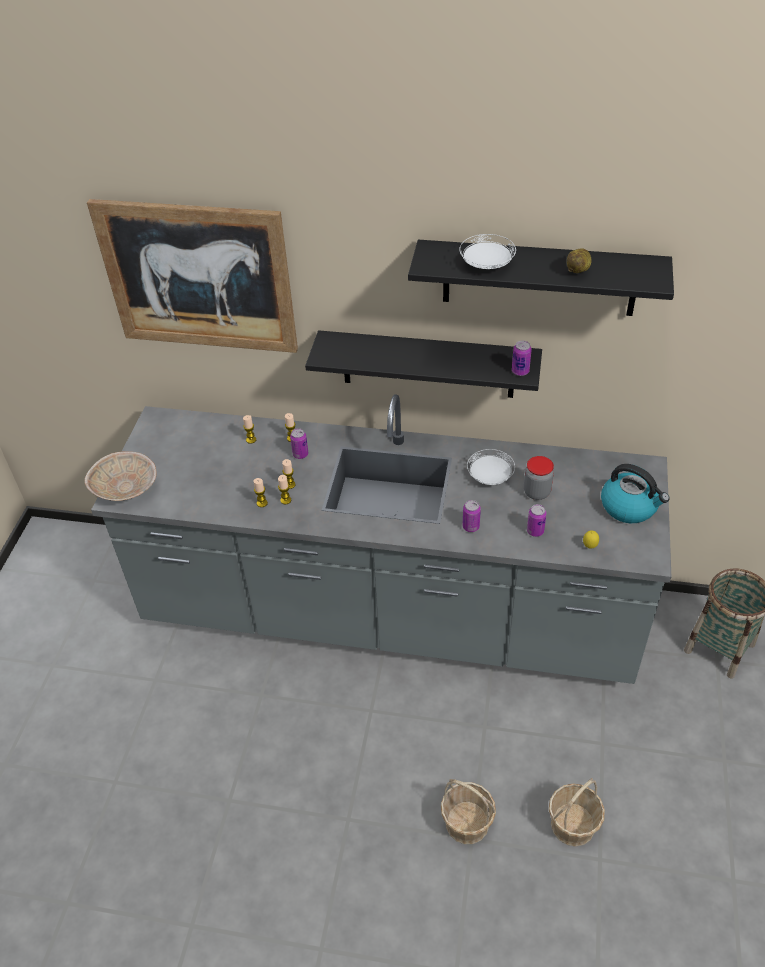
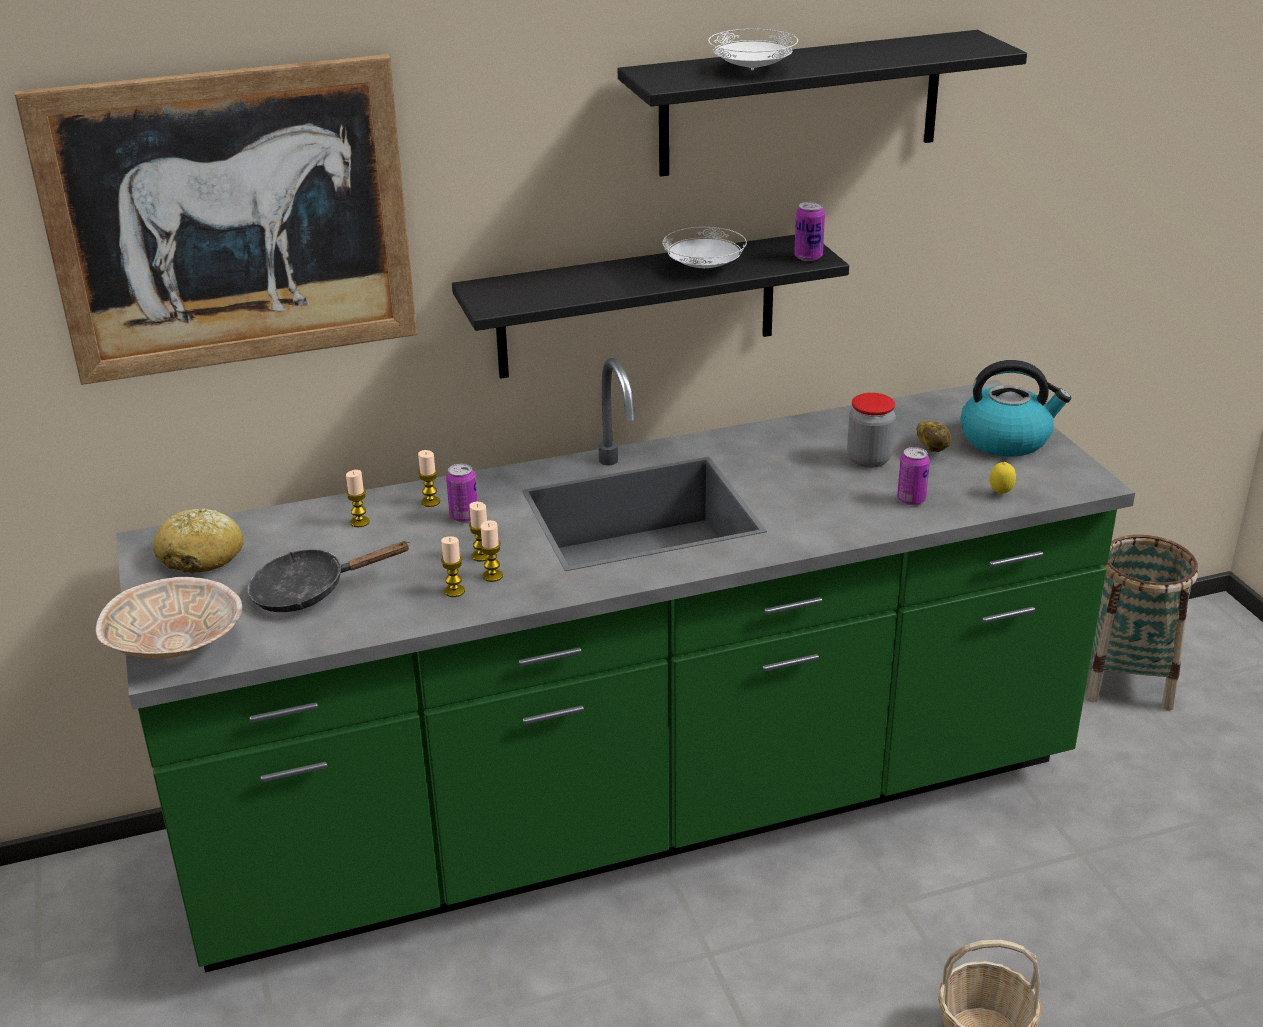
camera: 30 degrees left, 15 degrees down
(170, 435) = (202, 556): none -> bread
(200, 477) = (309, 591): none -> black frying pan
(389, 616) = (637, 813): grey counter -> green counter
(471, 527) = (816, 521): can -> none
(490, 476) = (786, 461): white plate -> white plate (703, 268)
(573, 824) = (1131, 974): basket -> none
(578, 270) = (880, 54): potato -> potato (932, 449)

